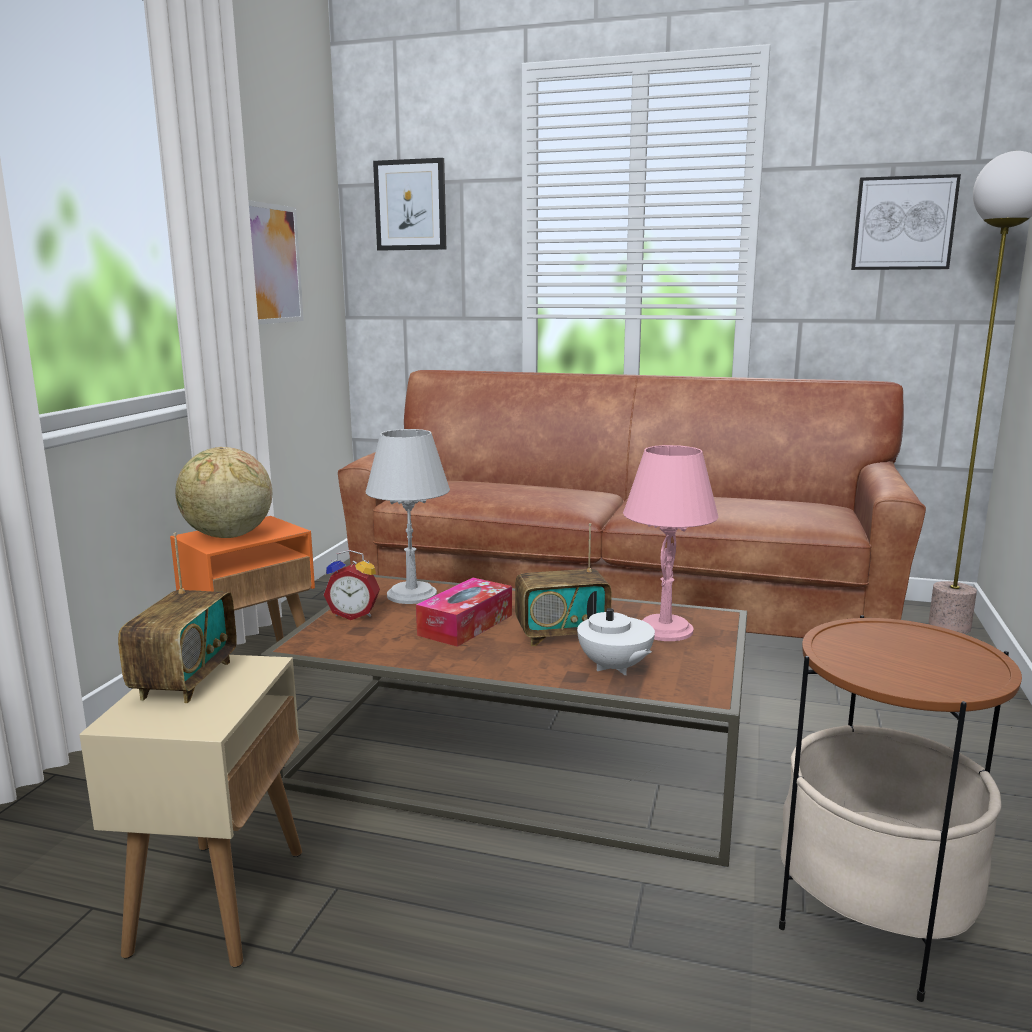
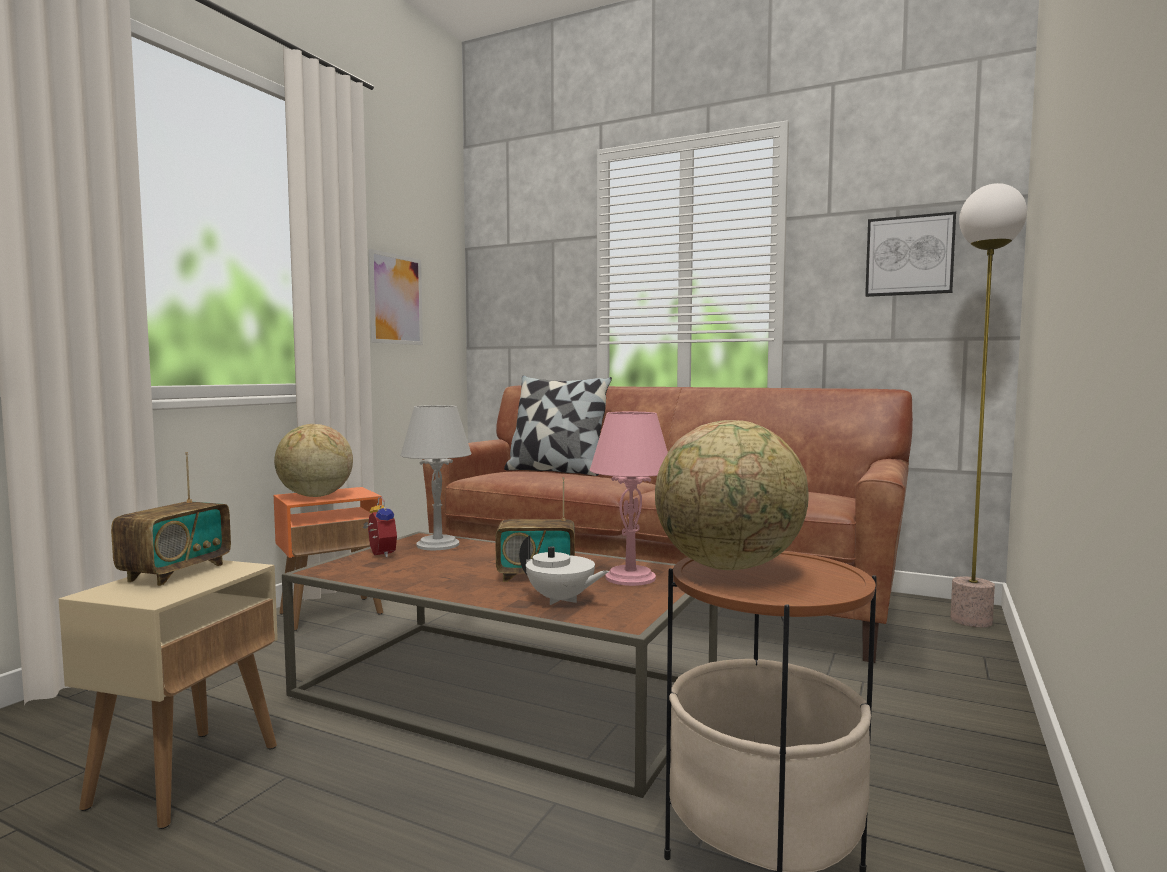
camera: 10 degrees right, 10 degrees down
(354, 614) = (379, 554): alarm clock -> alarm clock turned 135 degrees counterclockwise
(410, 205) = (515, 260): picture -> none
(465, 625) = (462, 565): tissue box -> none
(493, 480) = (555, 471): none -> pillow
(614, 668) = (561, 600): white teapot -> white teapot turned 45 degrees counterclockwise
(863, 650) = (729, 567): none -> globe

